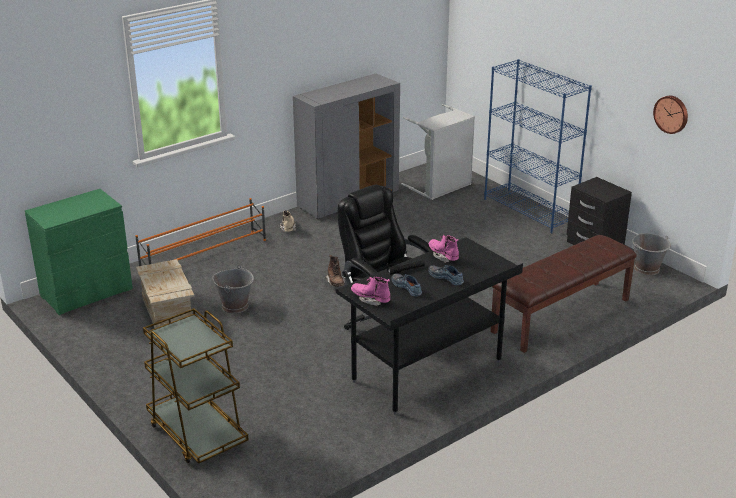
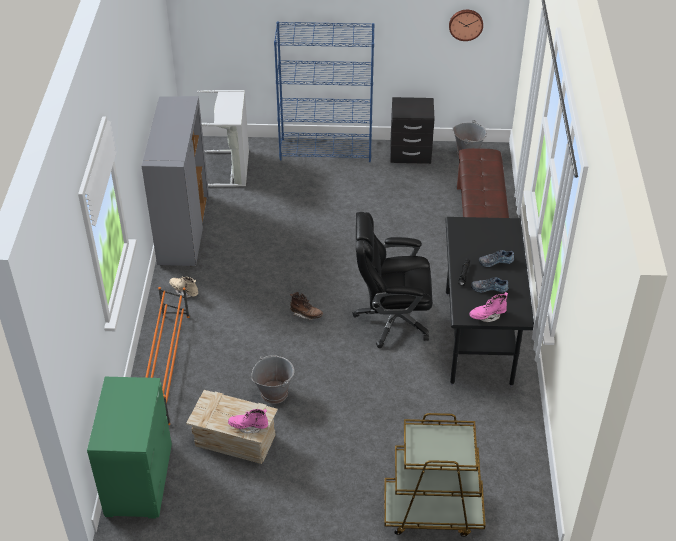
camera: 50 degrees left, 15 degrees up
(443, 256) = (464, 244): pink boot -> pink boot (248, 426)

